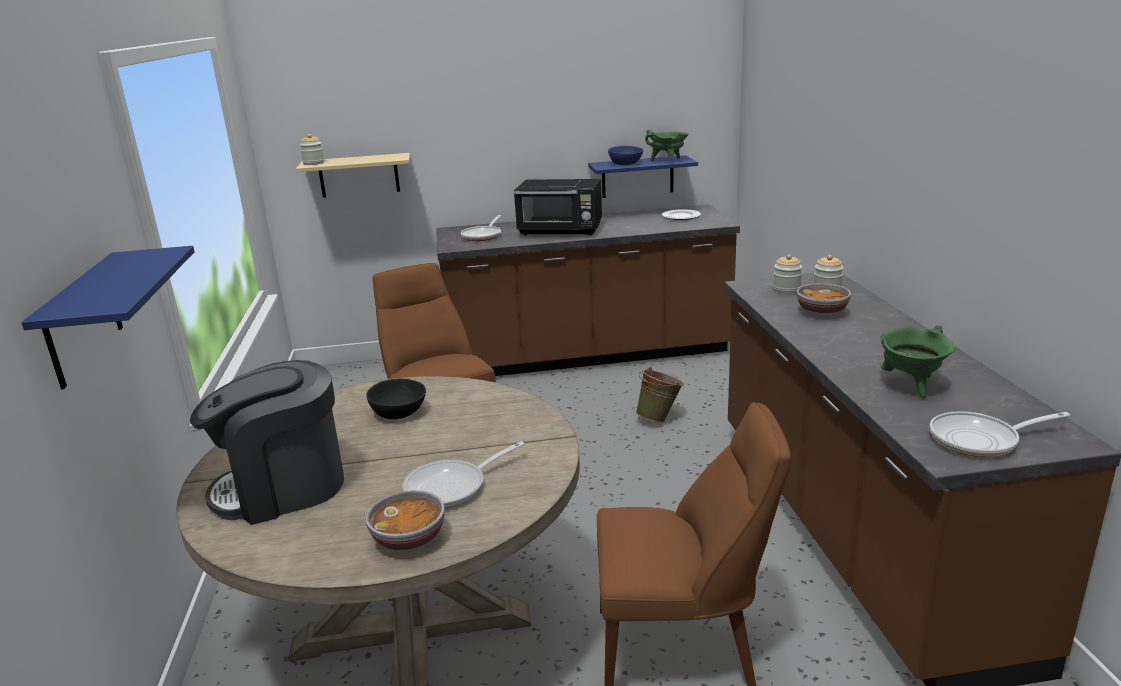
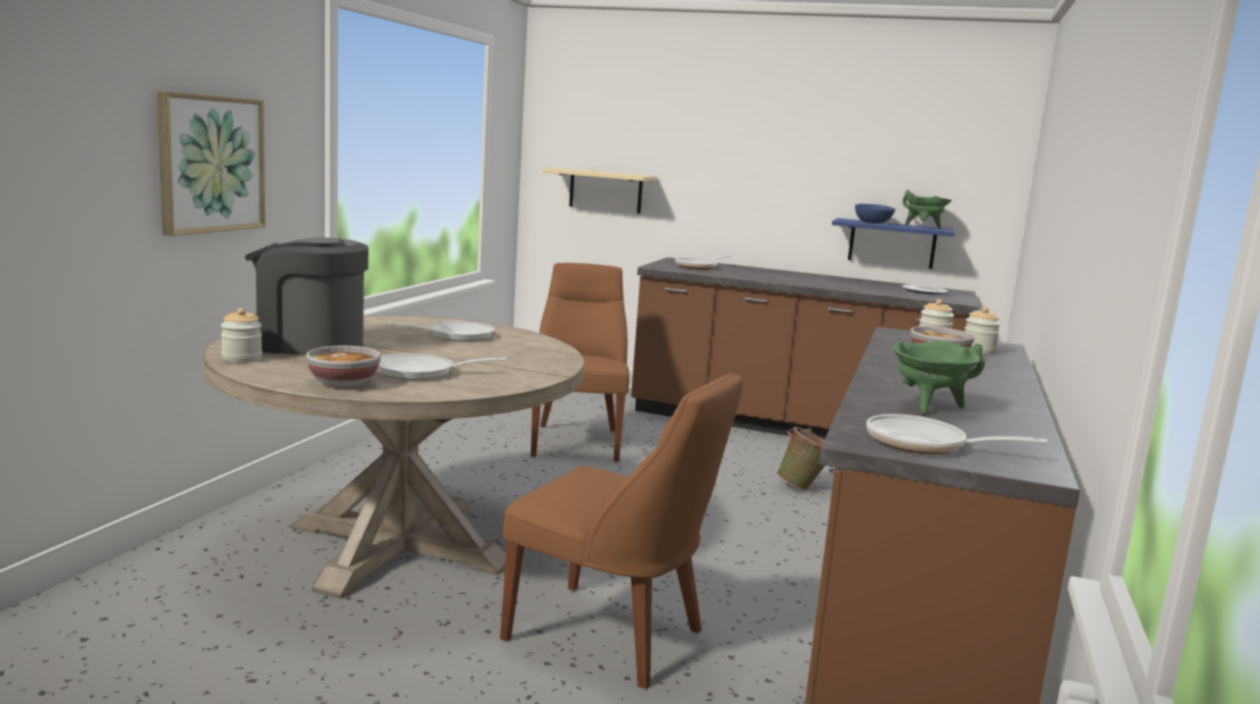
camera: 25 degrees right, 10 degrees down
(82, 320) = (211, 163): blue shelf -> picture
(313, 163) = (563, 169): jar -> jar (242, 358)
(397, 413) = (454, 336): black bowl -> frying pan
(561, 231) = (778, 277): black microwave -> none

